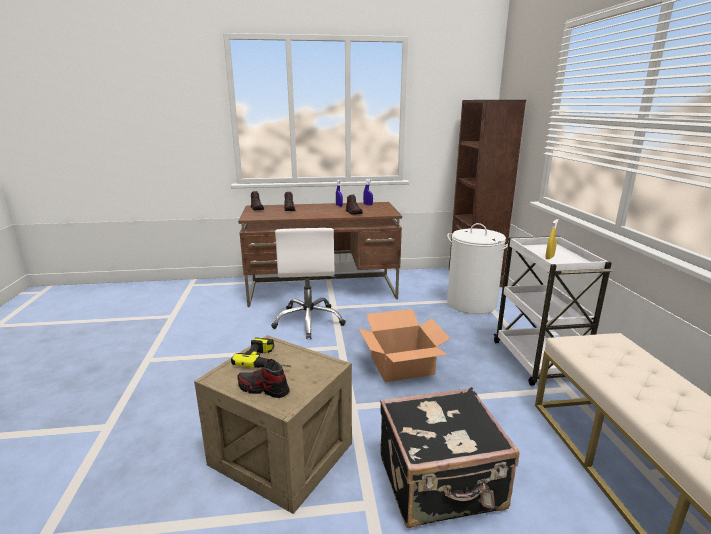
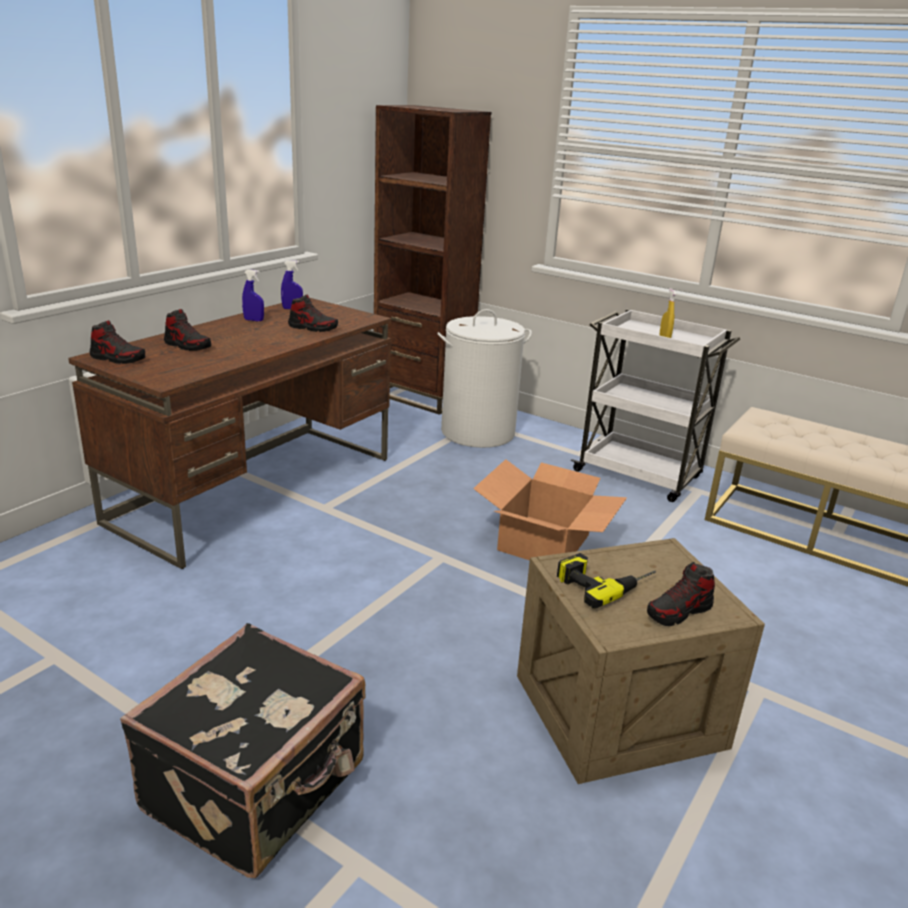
camera: 50 degrees left, 5 degrees up
(309, 321) = (330, 543): white office chair -> none
(441, 484) = (765, 633): black suitcase -> black suitcase (258, 788)

